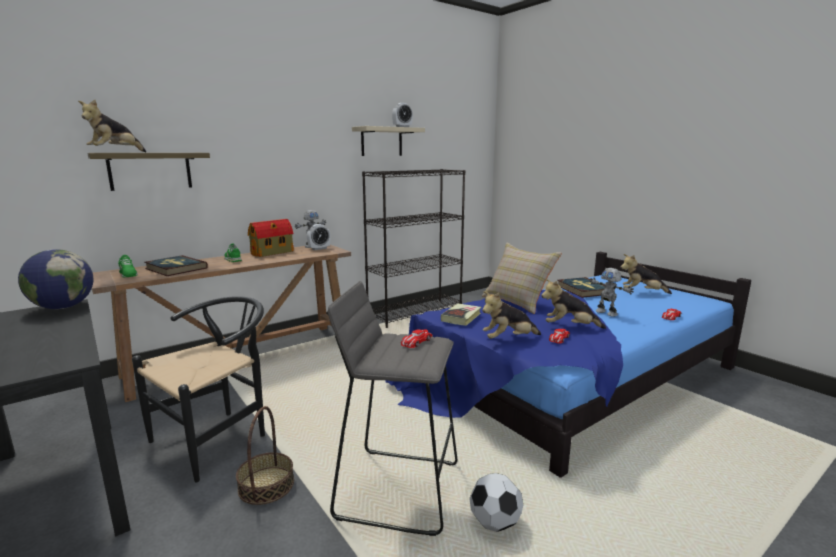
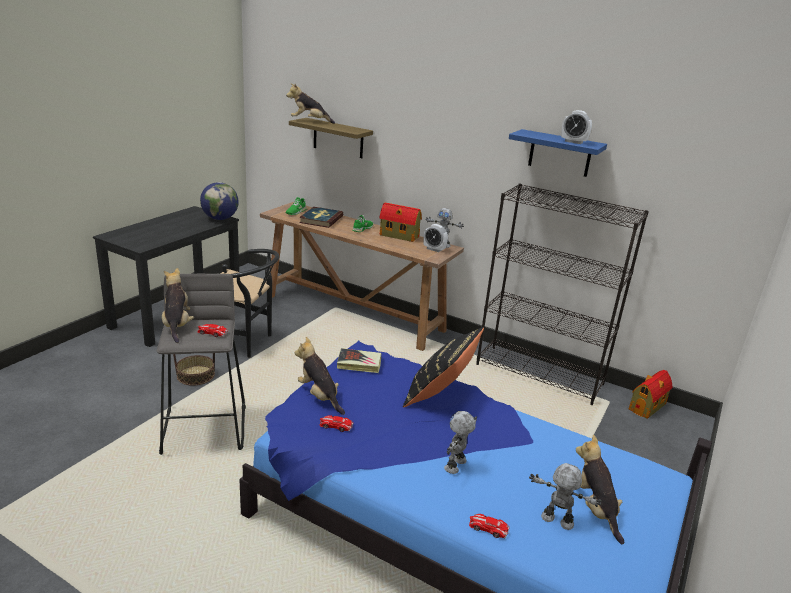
camera: 65 degrees right, 10 degrees up
(381, 142) = (560, 153): beige shelf -> blue shelf
(470, 297) = (647, 406): none -> toy house
(495, 523) = (177, 481): football -> none
(518, 302) = (439, 394): beige pillow -> black pillow
(569, 327) = (382, 435): plush toy -> plush toy (177, 325)
(583, 290) = (548, 447): book -> none
(657, 302) = (556, 521): none -> toy robot

